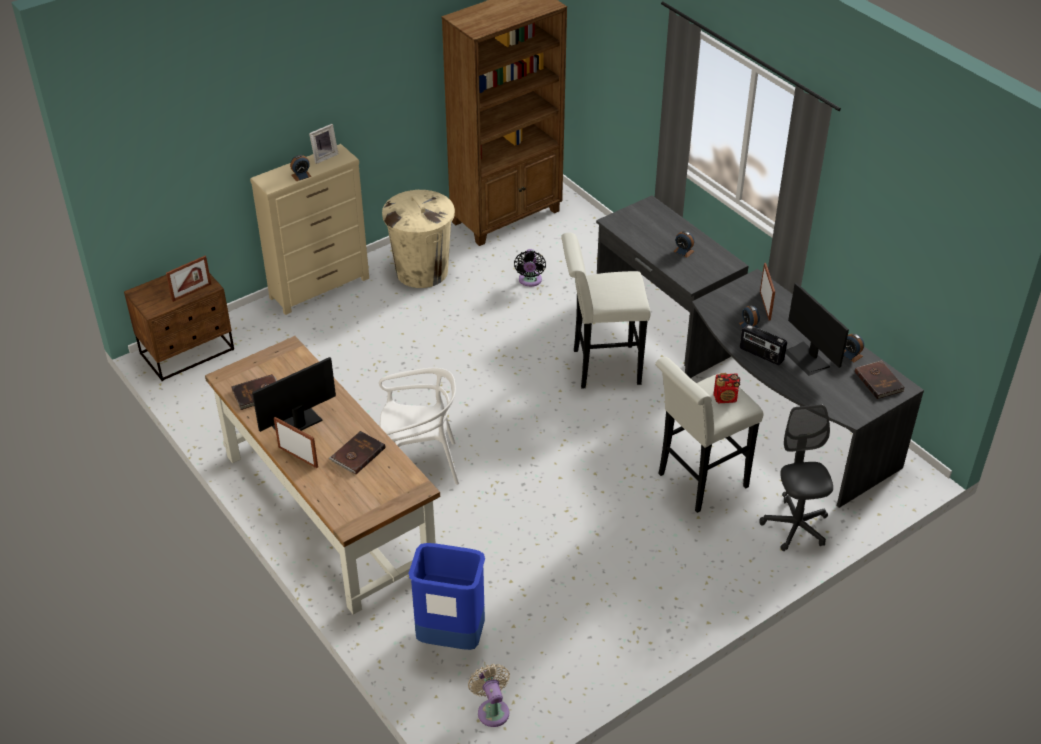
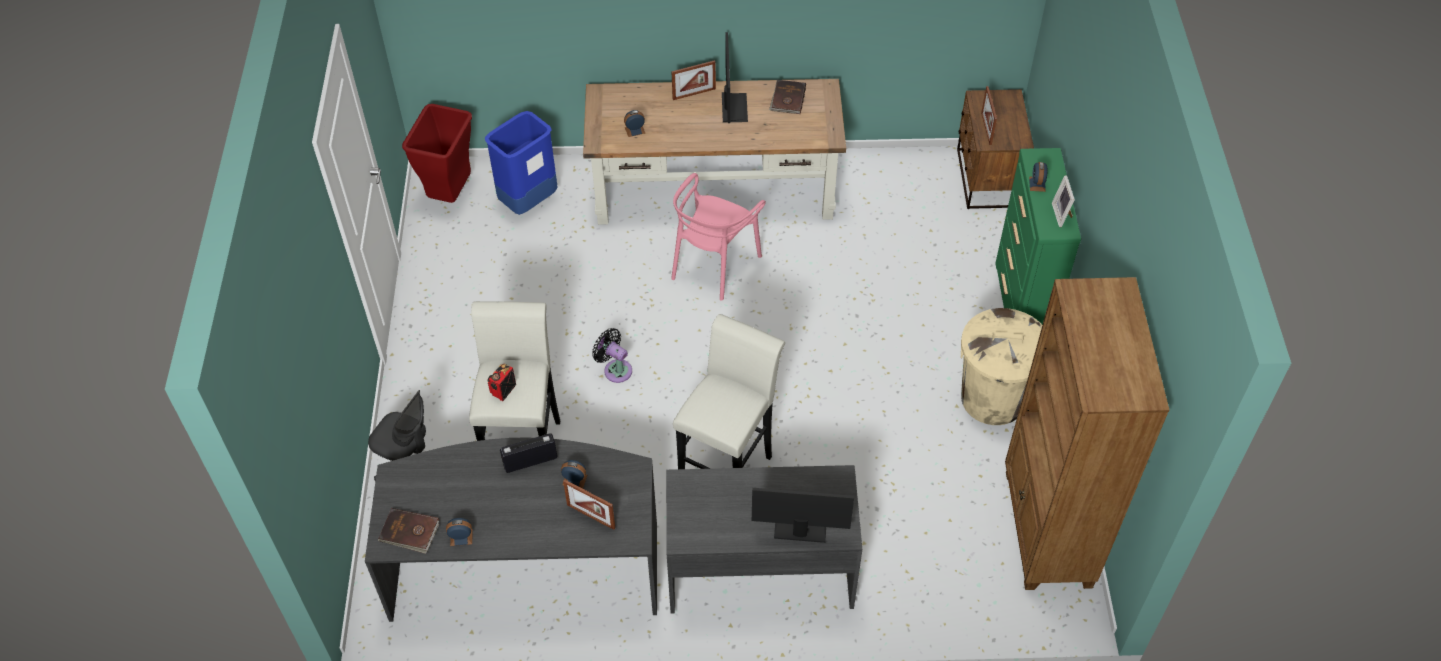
camera: 125 degrees right, 10 degrees up
(320, 288) = (1021, 306): beige dresser -> green dresser
(357, 454) = (666, 126): brown book -> none
(419, 466) = (714, 265): white chair -> pink chair
(492, 710) = (450, 194): beige fan -> red trash can
(530, 281) = (909, 483): black fan -> black fan (615, 369)
(683, 251) = (737, 510): alarm clock -> alarm clock (635, 130)
(807, 358) = (491, 495): monitor -> monitor (800, 528)

